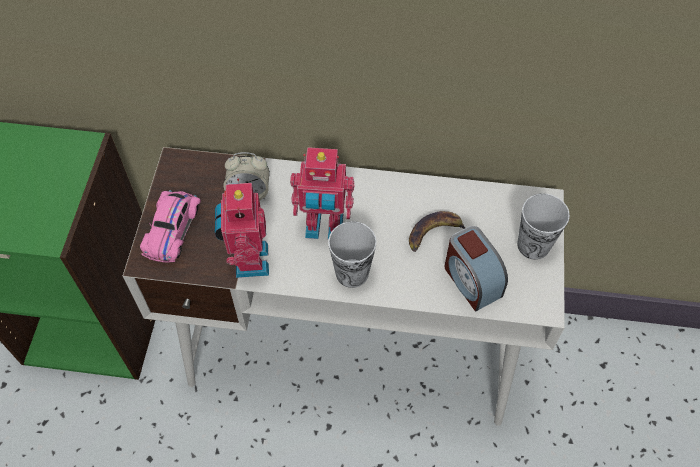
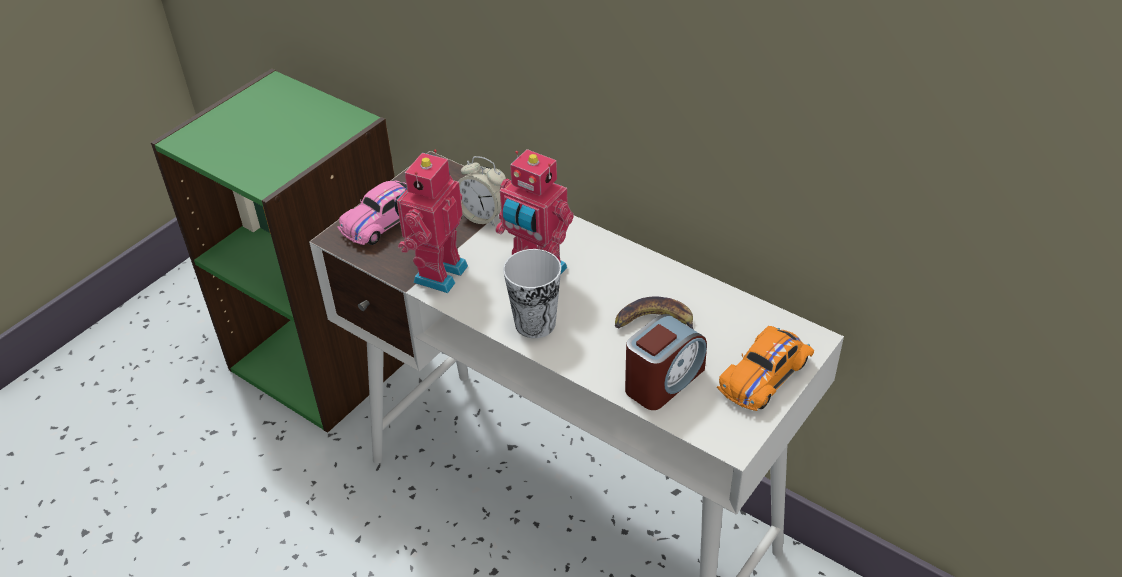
camera: 30 degrees right, 15 degrees down
(471, 280) = (663, 381): alarm clock -> alarm clock turned 135 degrees counterclockwise
(533, 245) = (764, 376): cup -> orange toy car

